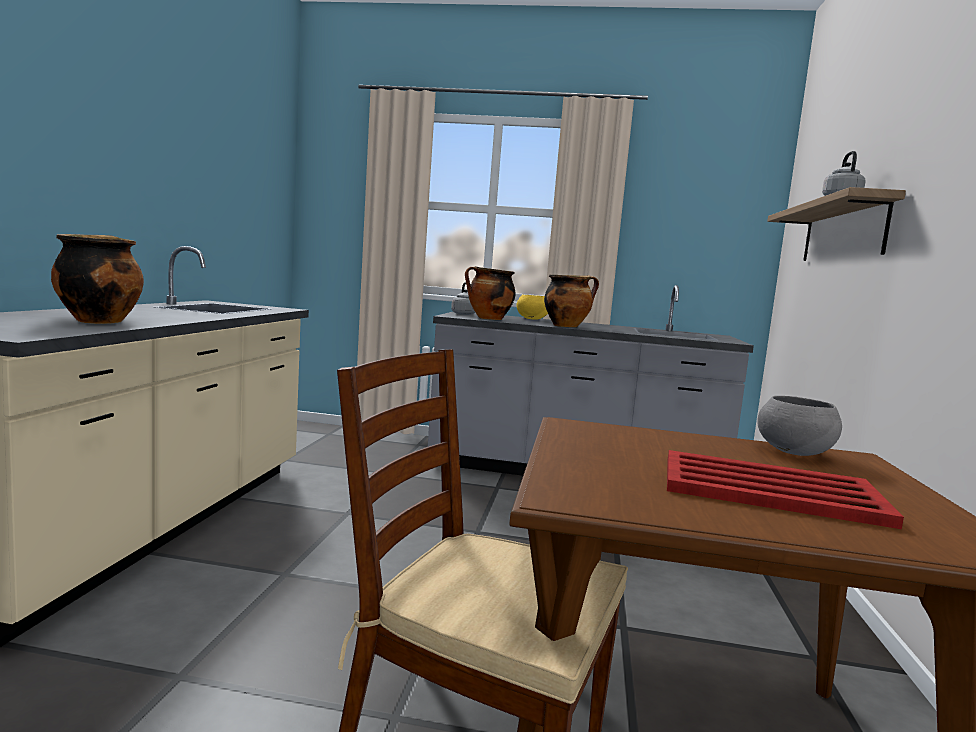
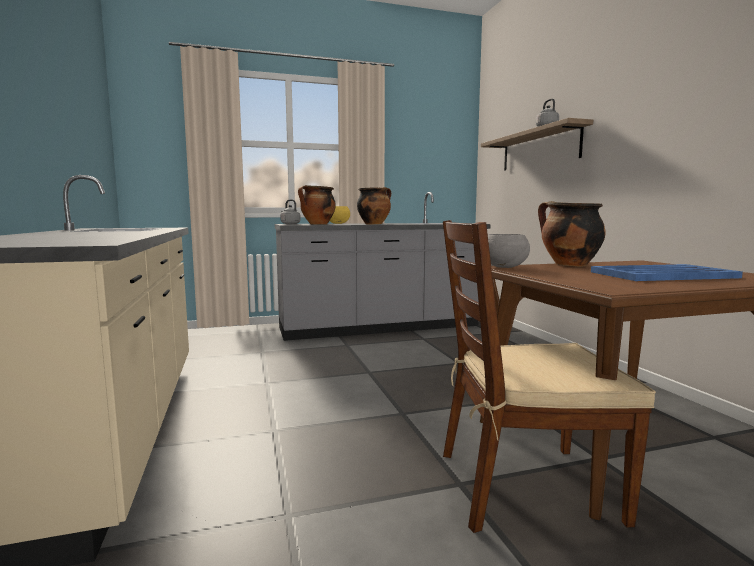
camera: 25 degrees left, 0 degrees up
(99, 321) = (90, 236): cooking pot -> cooking pot (568, 265)
(772, 490) = (663, 275): red tray -> blue tray
(794, 453) = (619, 263): grey bowl -> grey bowl (504, 267)

